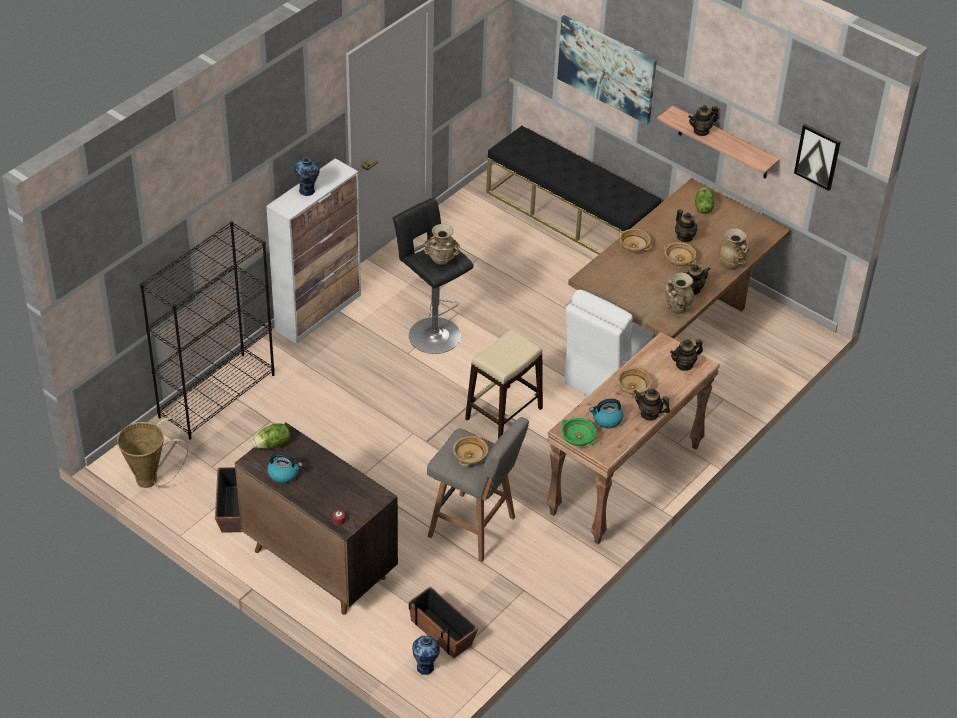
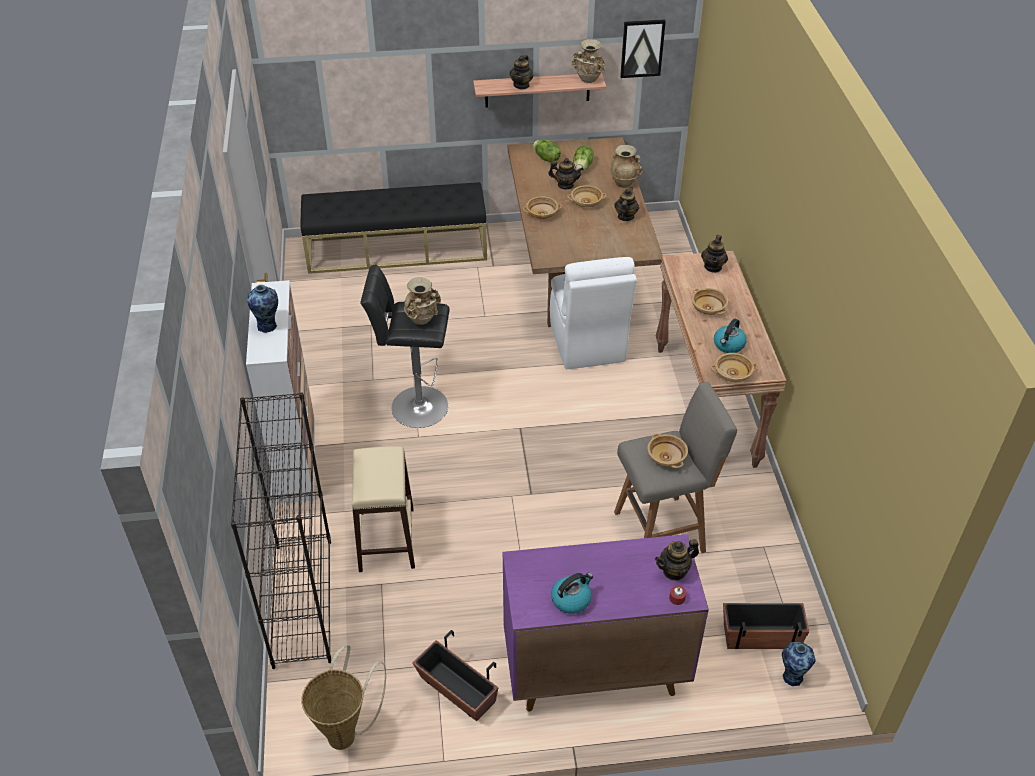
camera: 45 degrees left, 0 degrees up
(272, 444) = (522, 582): lettuce -> lettuce (583, 167)
(318, 563) = (593, 670): brown cabinet -> purple cabinet
(504, 414) = (556, 425): beige stool -> beige stool (387, 539)
(577, 438) = (732, 374): green bowl -> beige bowl
(607, 68) = (388, 81): picture -> none
(649, 414) = (748, 318): teapot -> teapot (674, 571)
(676, 309) = (637, 237): beige vase -> beige vase (588, 80)

